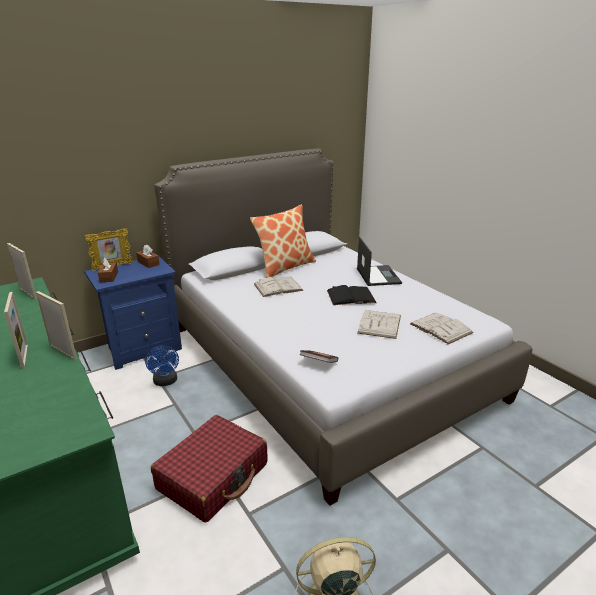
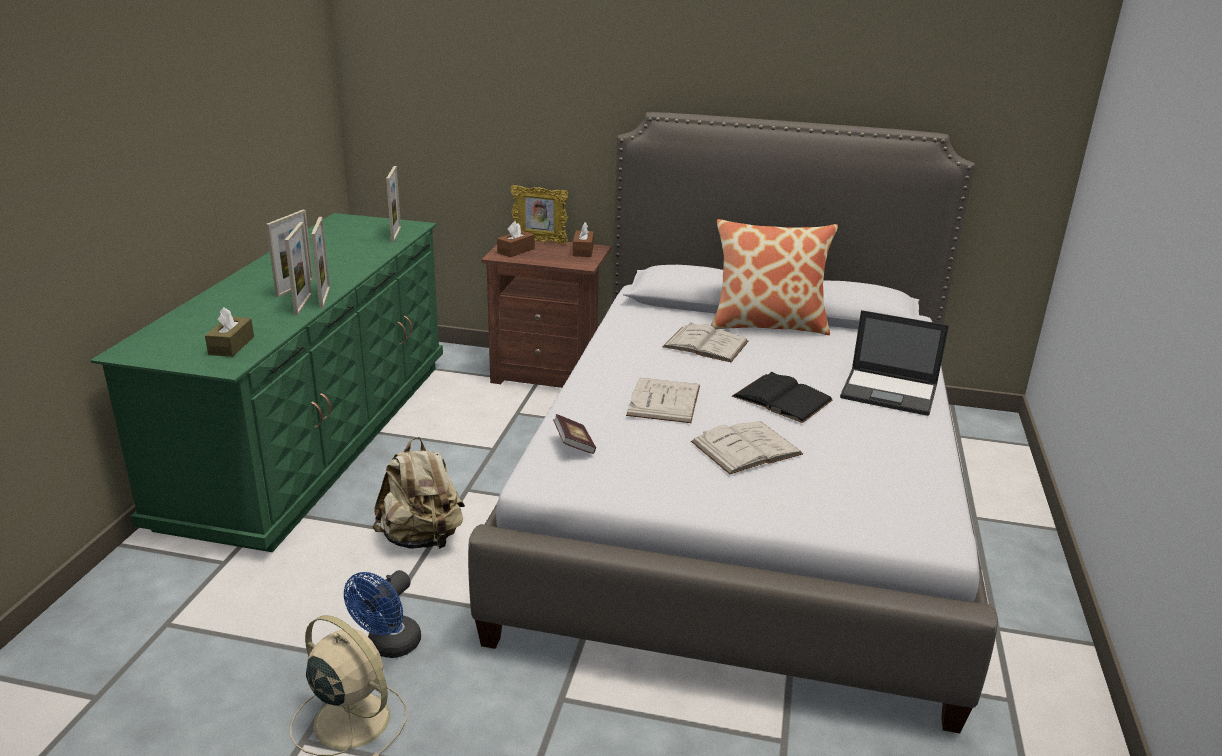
camera: 45 degrees right, 0 degrees up
(56, 363) = (303, 304): none -> picture frame
(60, 416) = (231, 345): none -> brown tissue box
(143, 348) = (549, 374): blue nightstand -> brown nightstand
(165, 382) = (518, 421): blue fan -> blue fan (389, 647)
(213, 476) = (422, 539): red suitcase -> beige backpack
(378, 275) = (890, 392): laptop -> laptop turned 75 degrees clockwise
(441, 328) = (830, 499): white book -> white book (664, 400)

